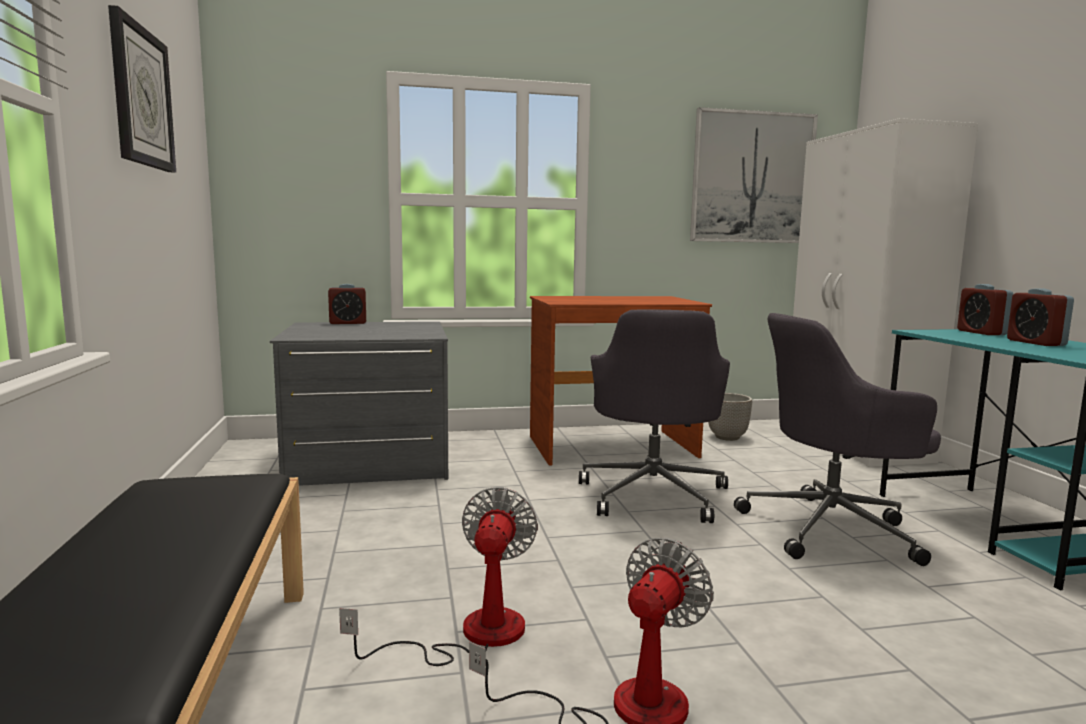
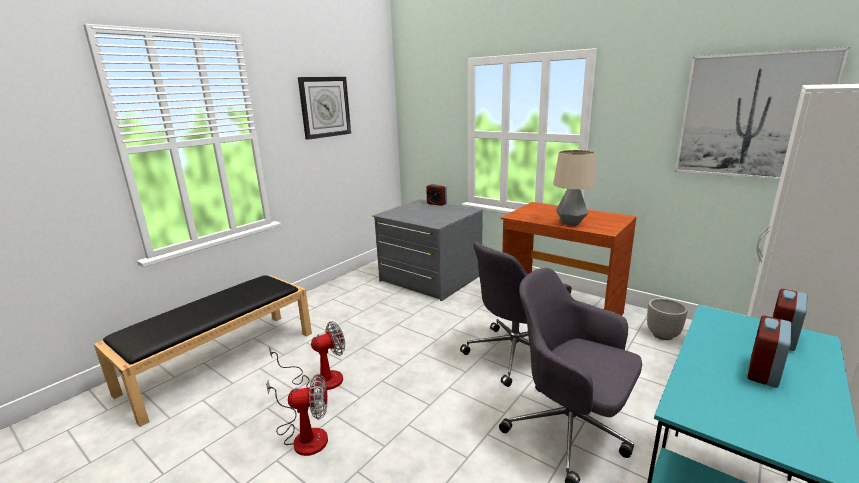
camera: 50 degrees right, 10 degrees up
(641, 301) = (570, 223): none -> table lamp

